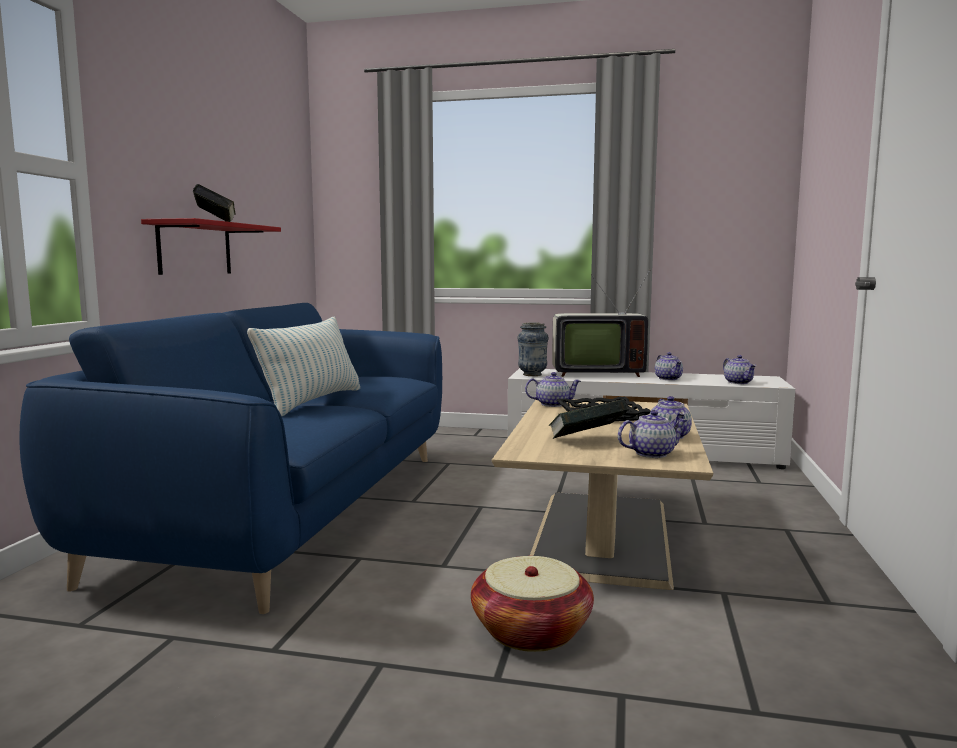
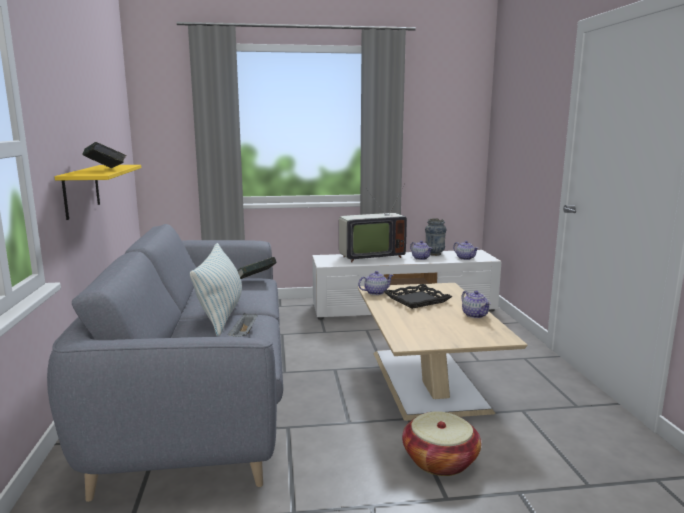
camera: 20 degrees left, 5 degrees up
(195, 249) = (81, 190): red shelf -> yellow shelf
(293, 509) = (201, 393): blue sofa -> grey sofa
(307, 419) = (244, 335): none -> grey tray
(532, 375) = (329, 262): vase -> vase (434, 254)
(586, 441) = (432, 326): book -> book (255, 280)
(651, 453) = (480, 333): teapot -> none

